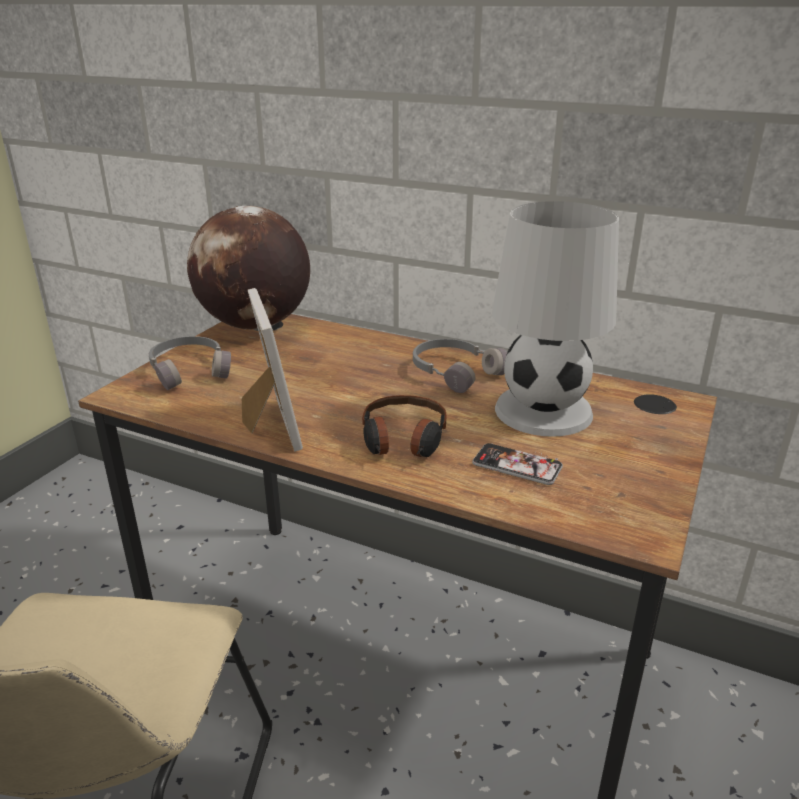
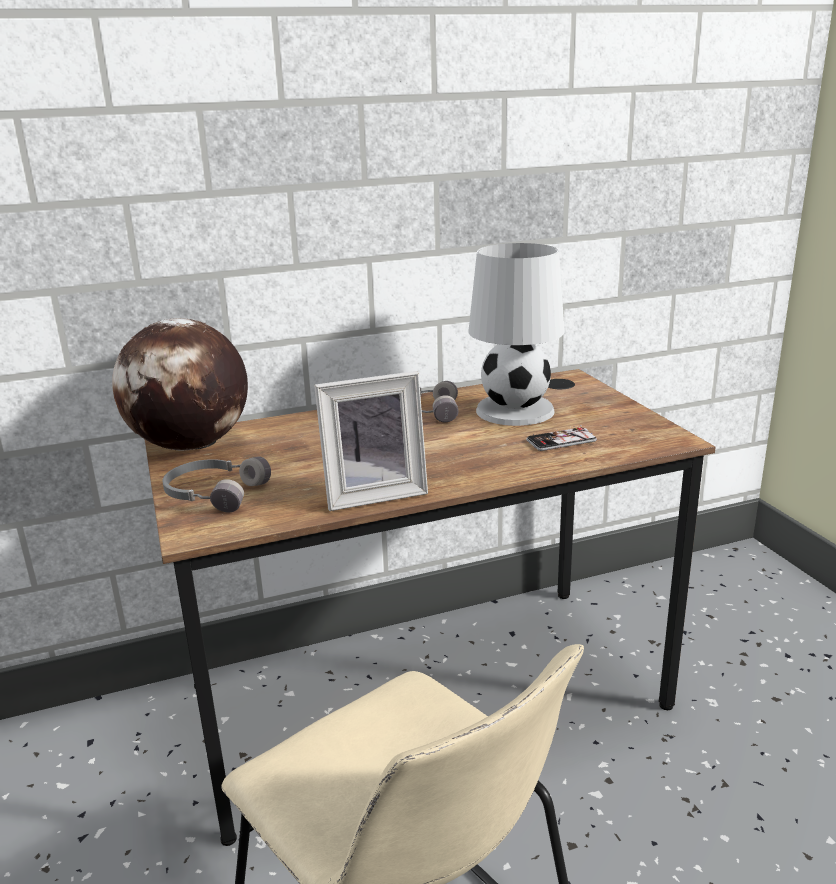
camera: 45 degrees left, 5 degrees down
(269, 427) = (373, 493): picture frame -> picture frame turned 135 degrees clockwise
(403, 439) = (474, 458): headphones -> none

